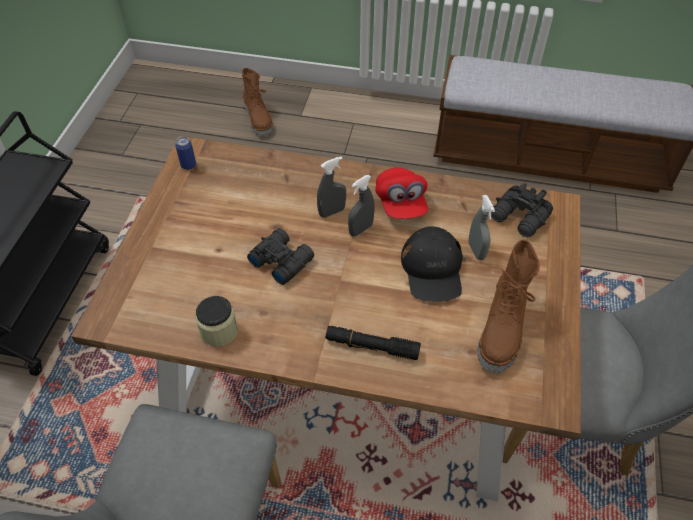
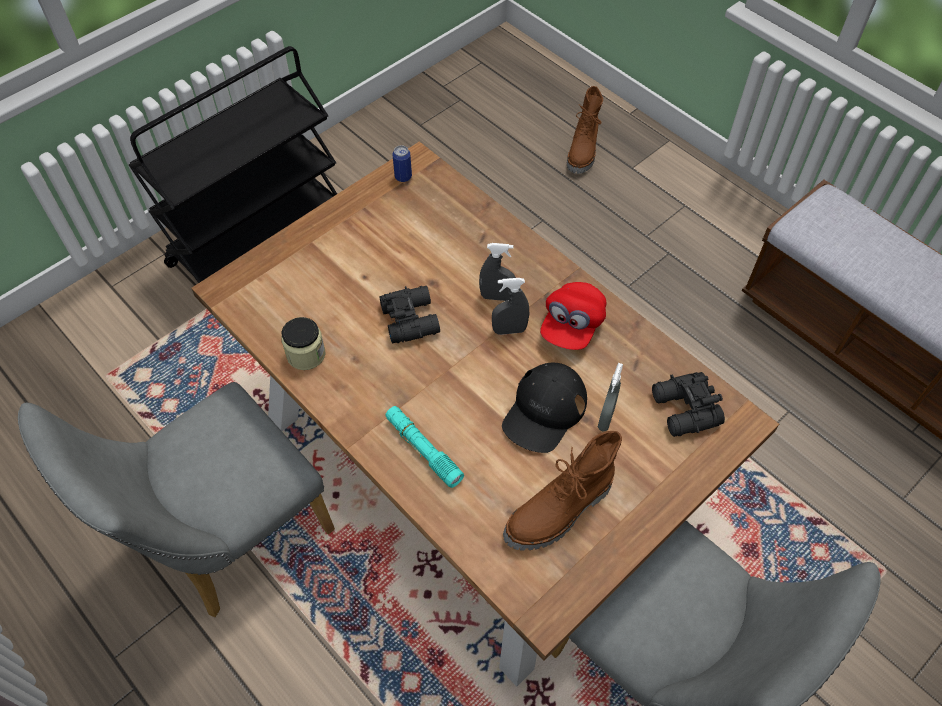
camera: 35 degrees right, 5 degrees up
(372, 346) = (423, 449): black flashlight -> turquoise flashlight

